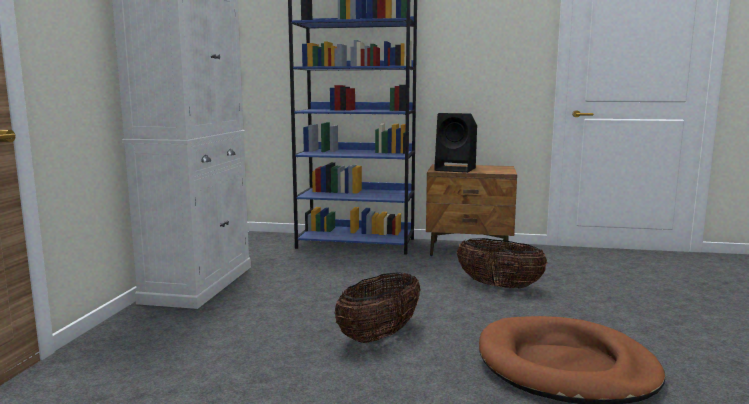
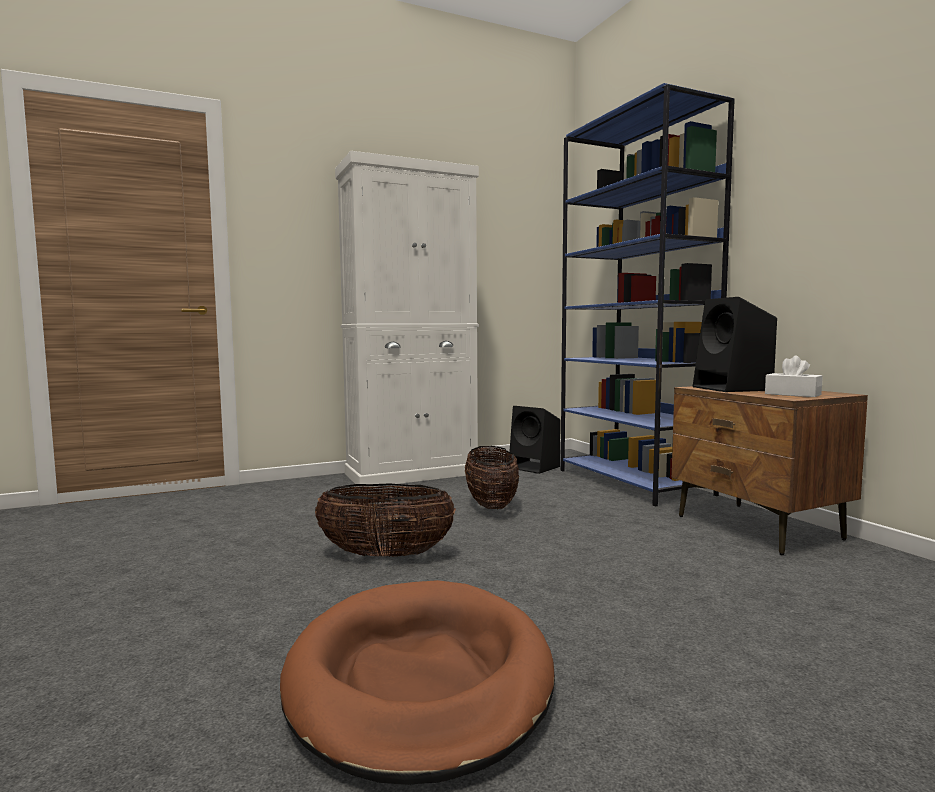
camera: 55 degrees right, 5 degrees down
(272, 251) = (535, 467): none -> black speaker
(496, 170) = (792, 394): none -> white tissue box
(499, 286) = (656, 574): basket -> basket (491, 505)

